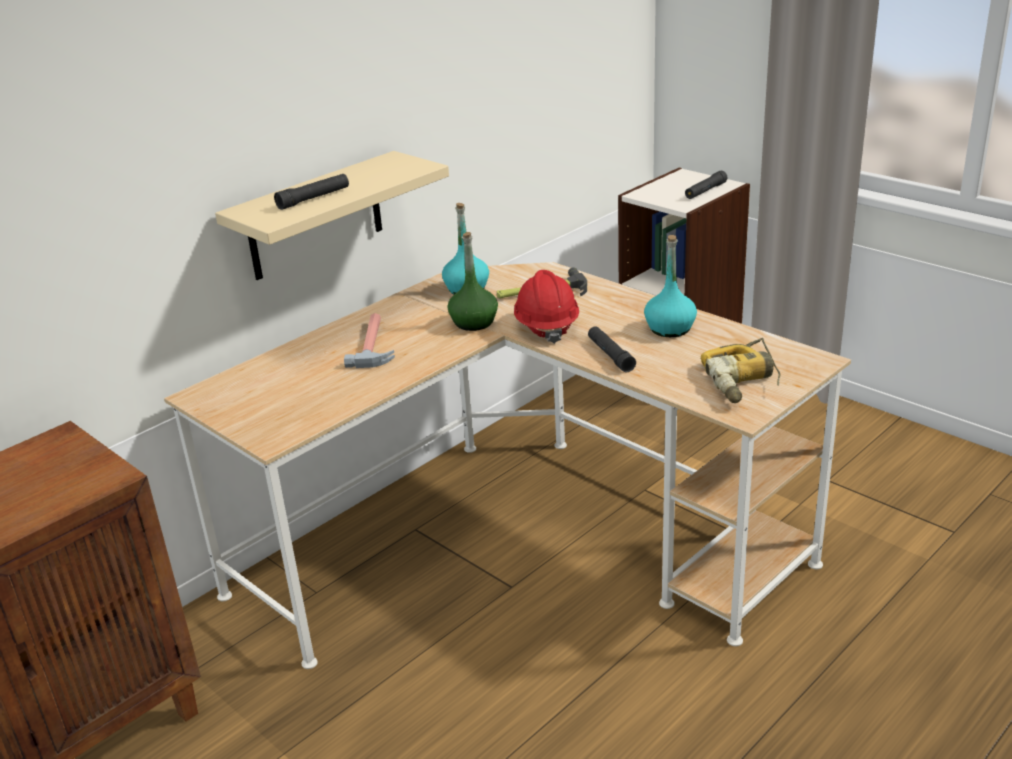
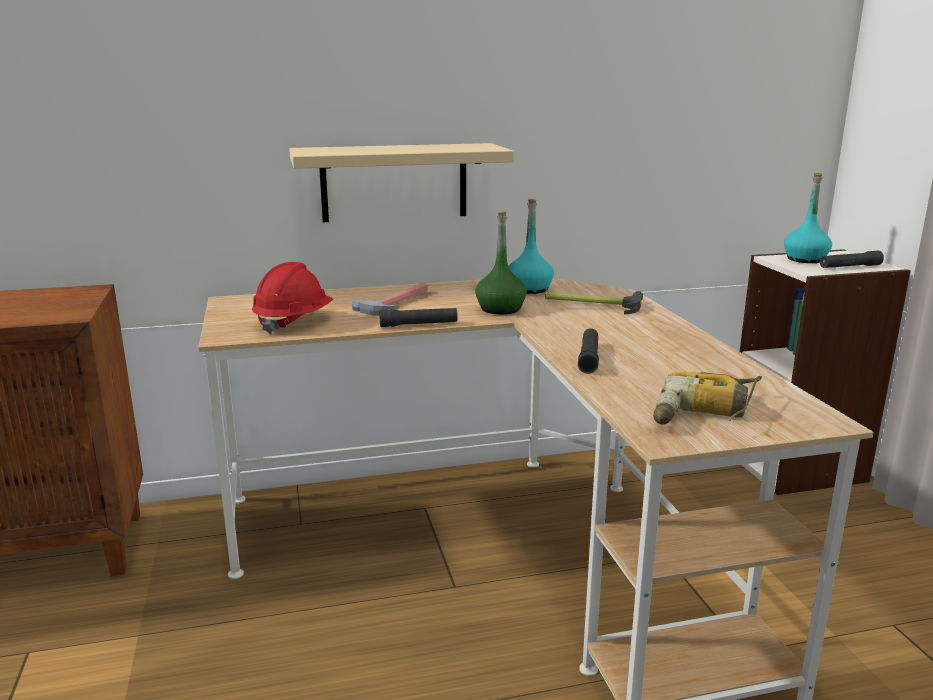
camera: 30 degrees right, 10 degrees down
(314, 198) = (369, 150): black flashlight -> black flashlight (419, 324)
(546, 326) = (559, 325): red hard hat -> red hard hat (293, 322)
(670, 329) = (680, 355): turquoise bottle -> turquoise bottle (805, 259)

